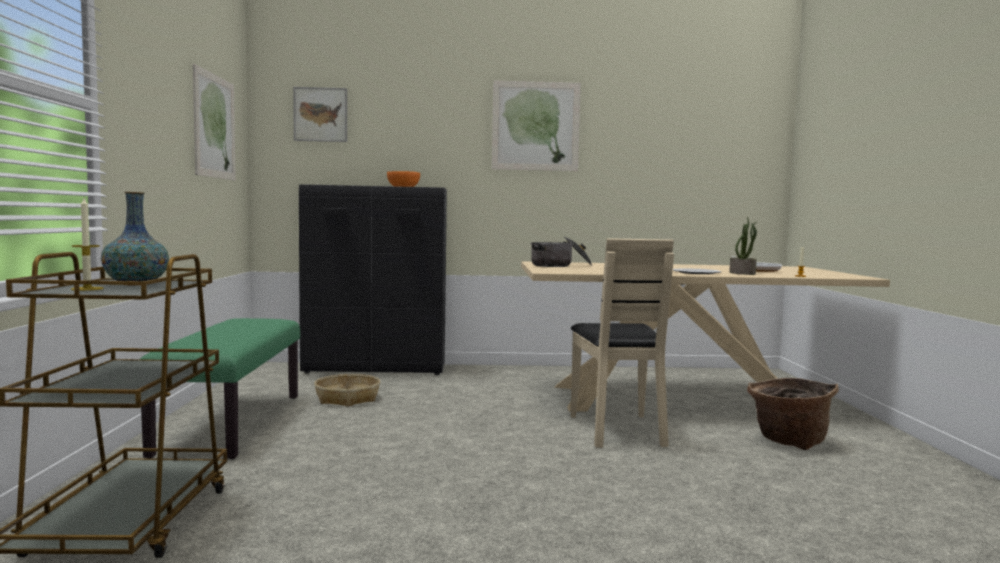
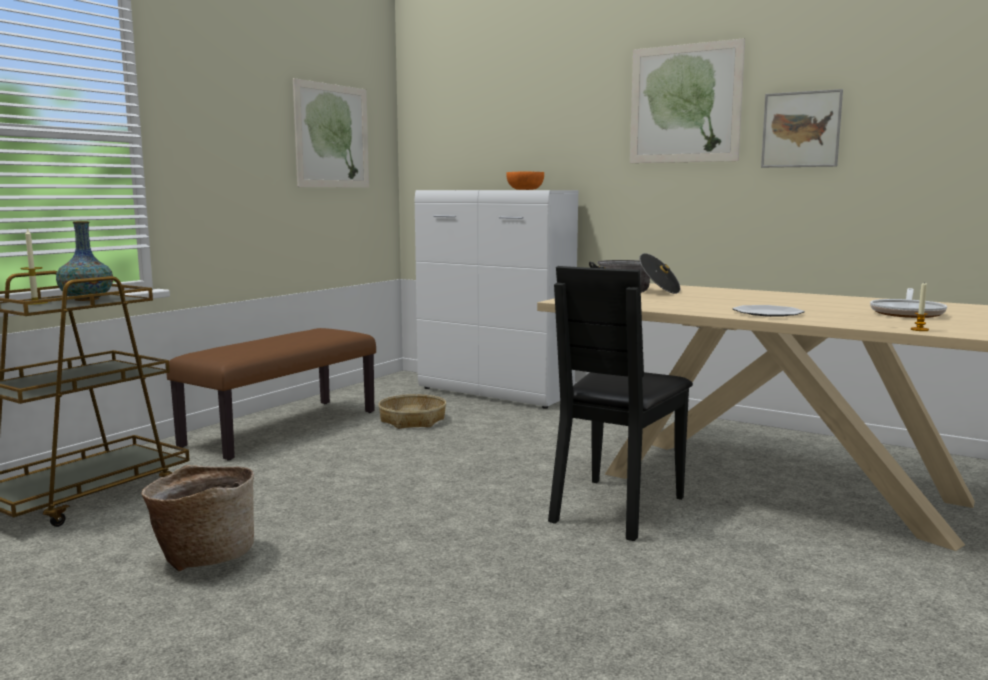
camera: 35 degrees right, 5 degrees up
(230, 423) = (282, 428): green bench -> brown bench
(320, 114) = (457, 110): picture -> picture (801, 129)
(376, 369) = (496, 393): black cabinet -> white cabinet
(618, 430) = (616, 508): beige chair -> black chair
(743, 273) = (843, 318): potted plant -> none
(788, 441) = (821, 575): basket -> basket (203, 556)

